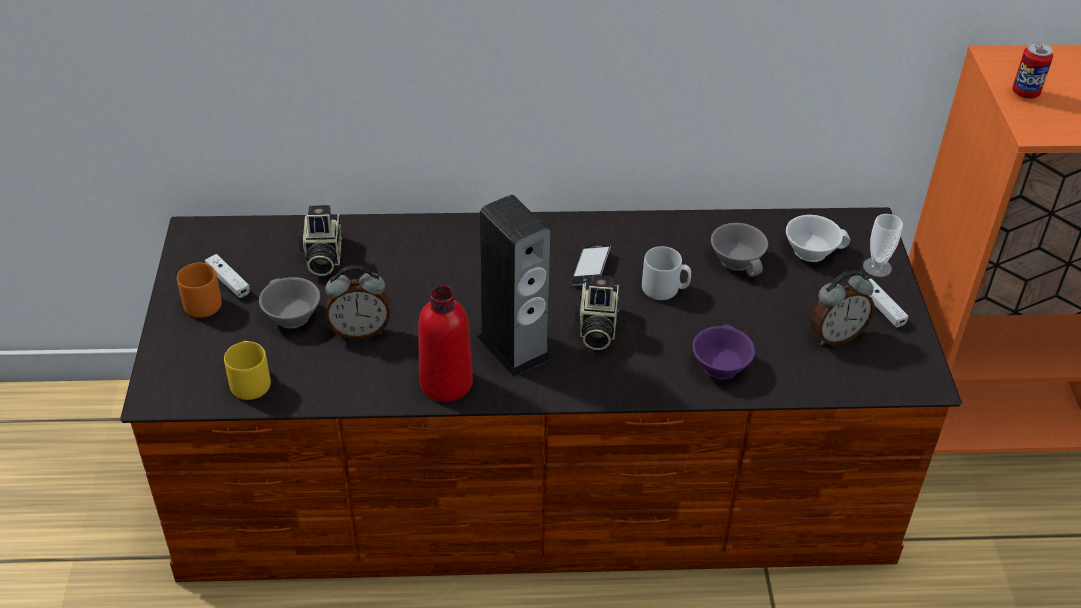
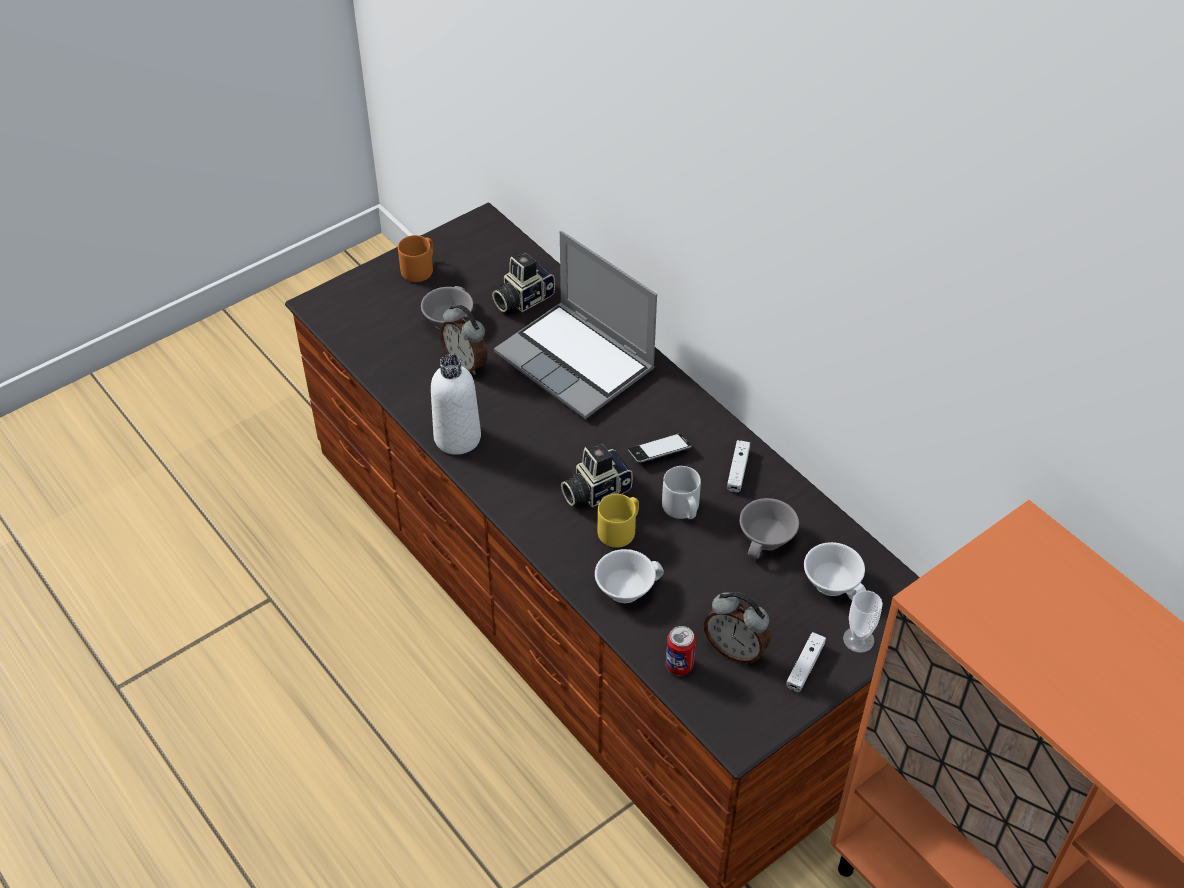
camera: 55 degrees right, 5 degrees up
(228, 281) = (451, 269): white game controller -> white game controller (738, 470)
(250, 381) = (368, 339): yellow mug -> yellow mug (620, 530)
(438, 263) = (577, 362): none -> laptop
(446, 383) = (457, 438): red bottle -> white bottle
(514, 347) = (528, 454): speaker -> none
(718, 364) = (625, 586): purple cup -> white cup
(1025, 93) = (988, 570): can -> can (679, 665)

